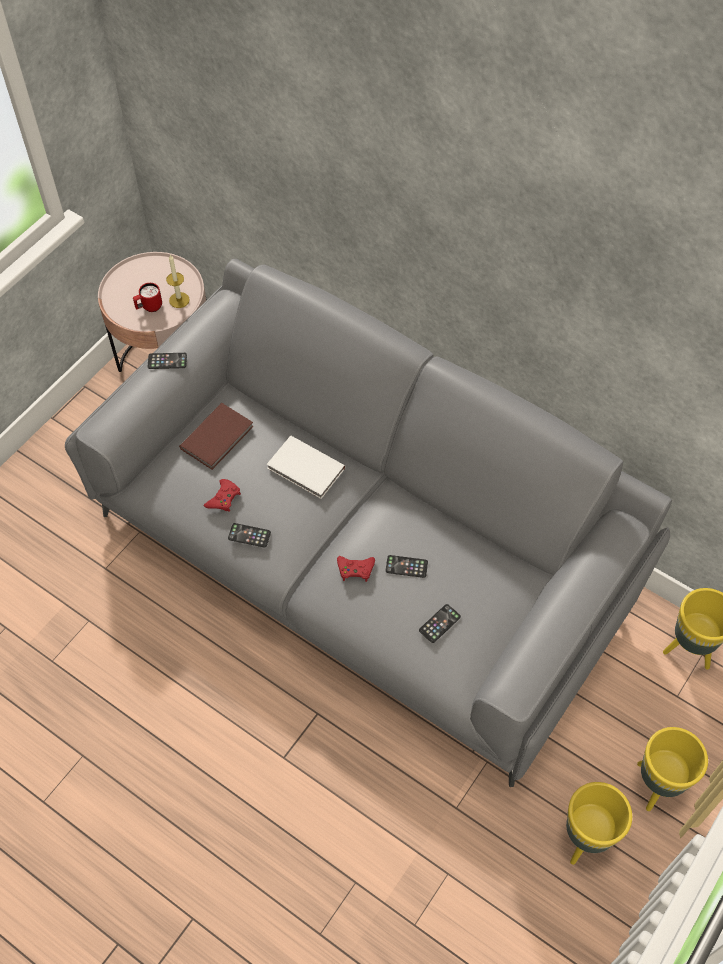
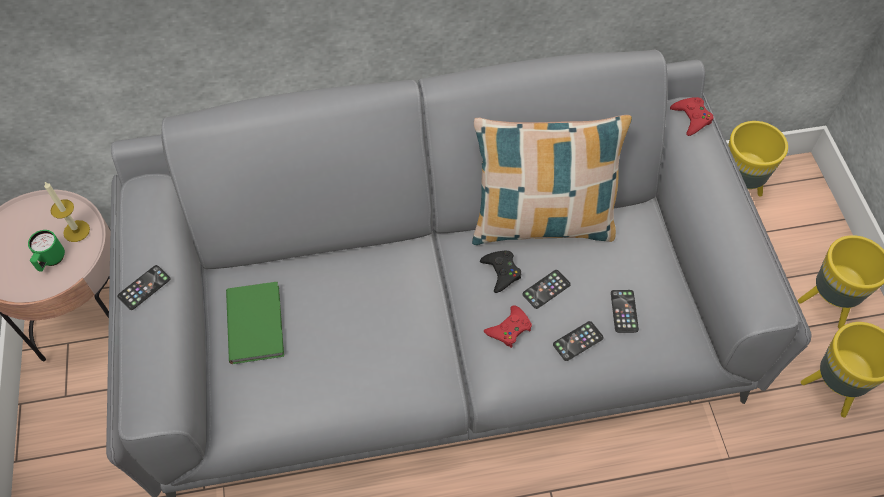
camera: 45 degrees left, 0 degrees up
(149, 307) = (51, 261): red mug -> green mug
(219, 437) = (257, 322): brown book -> green book
(223, 498) = (324, 372): red game controller -> red game controller (691, 118)
(249, 535) = (385, 383): phone -> phone (578, 341)
(305, 470) = (370, 283): white book -> none
(391, 532) = (501, 272): none -> black game controller
(456, 525) = (541, 223): none -> pillow

